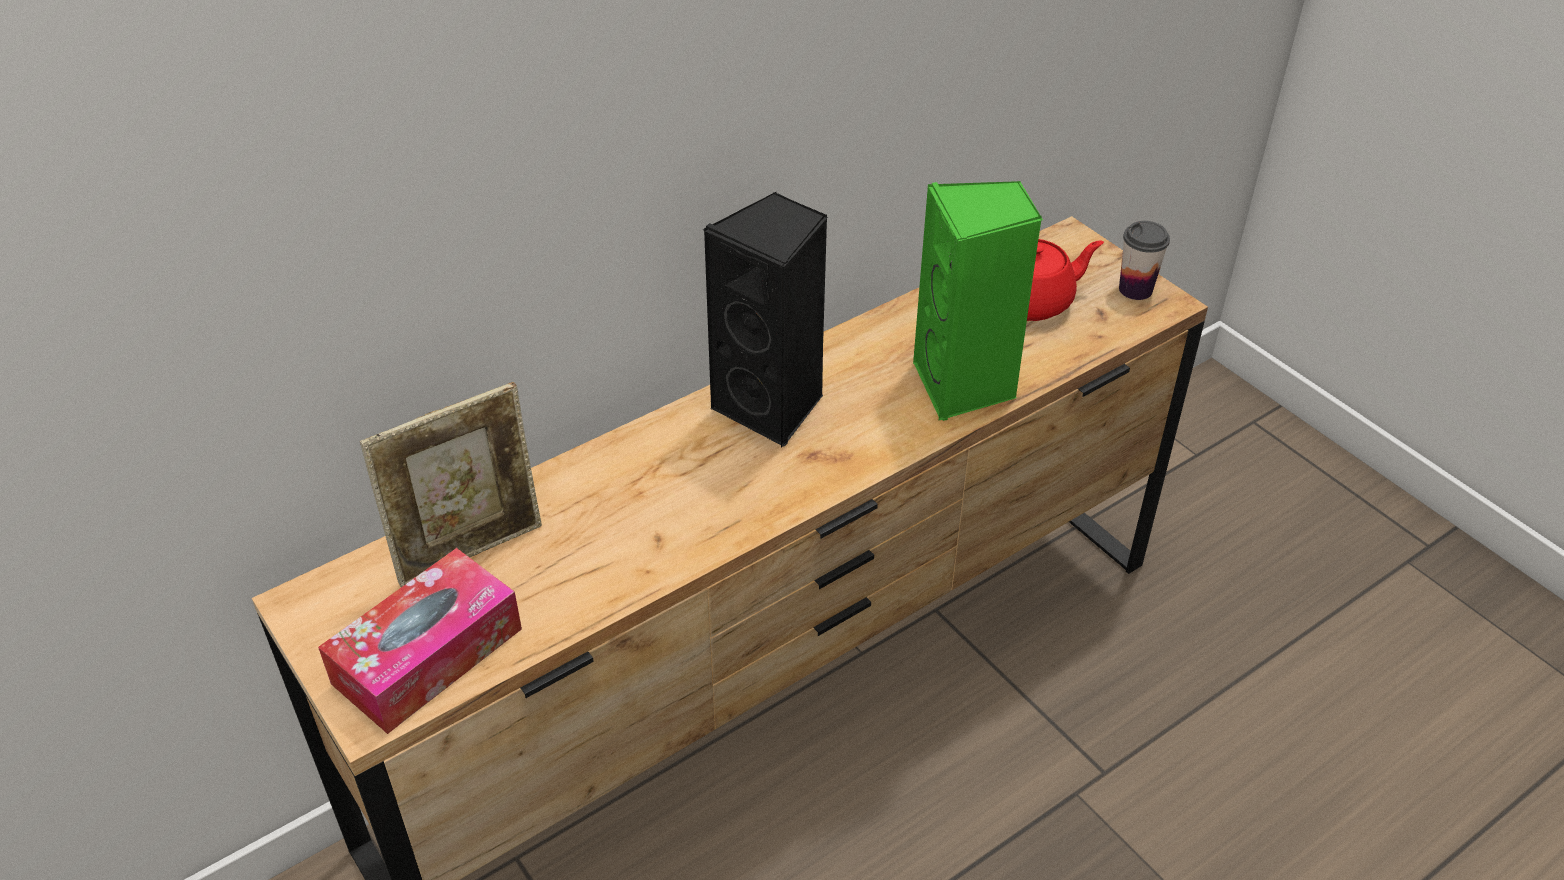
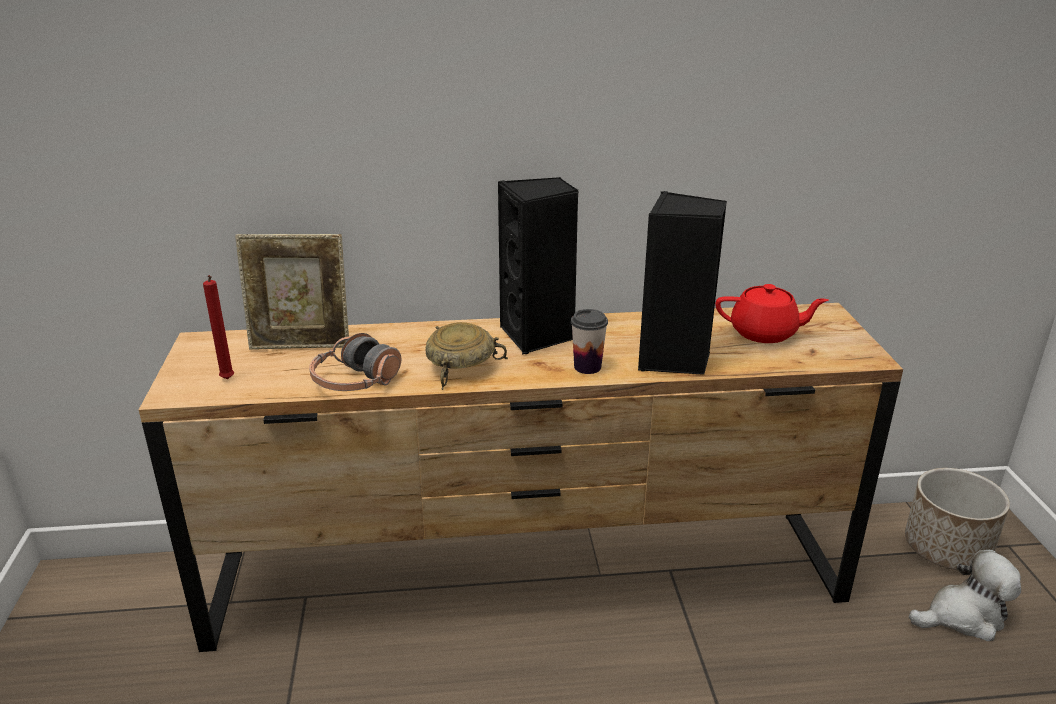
camera: 30 degrees right, 15 degrees down
(428, 656) = (227, 380): tissue box -> red candle
(611, 583) = (355, 382): none -> headphones
(722, 500) = (460, 366): none -> beige bowl
(965, 386) = (674, 360): green speaker -> black speaker
(1135, 289) = (851, 346): cup -> cup (587, 367)
(1199, 450) = (947, 548): none -> planter
(1256, 533) = (963, 616): none -> plush toy

